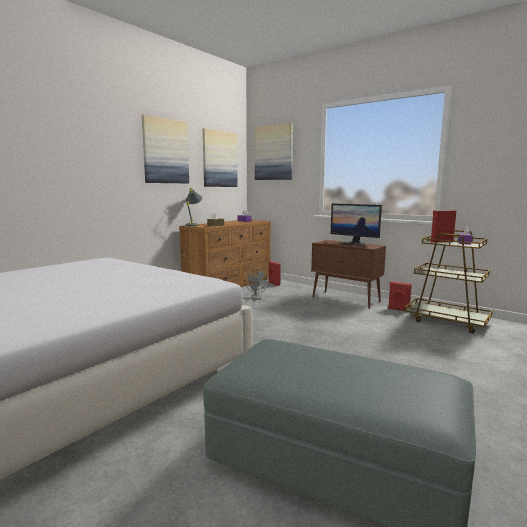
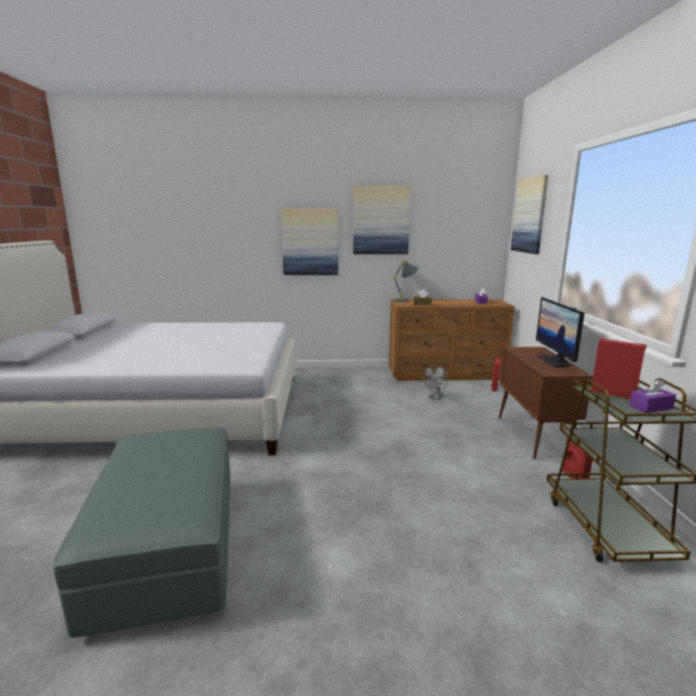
camera: 50 degrees right, 5 degrees up
(219, 159) = (460, 224): picture -> picture (310, 242)

